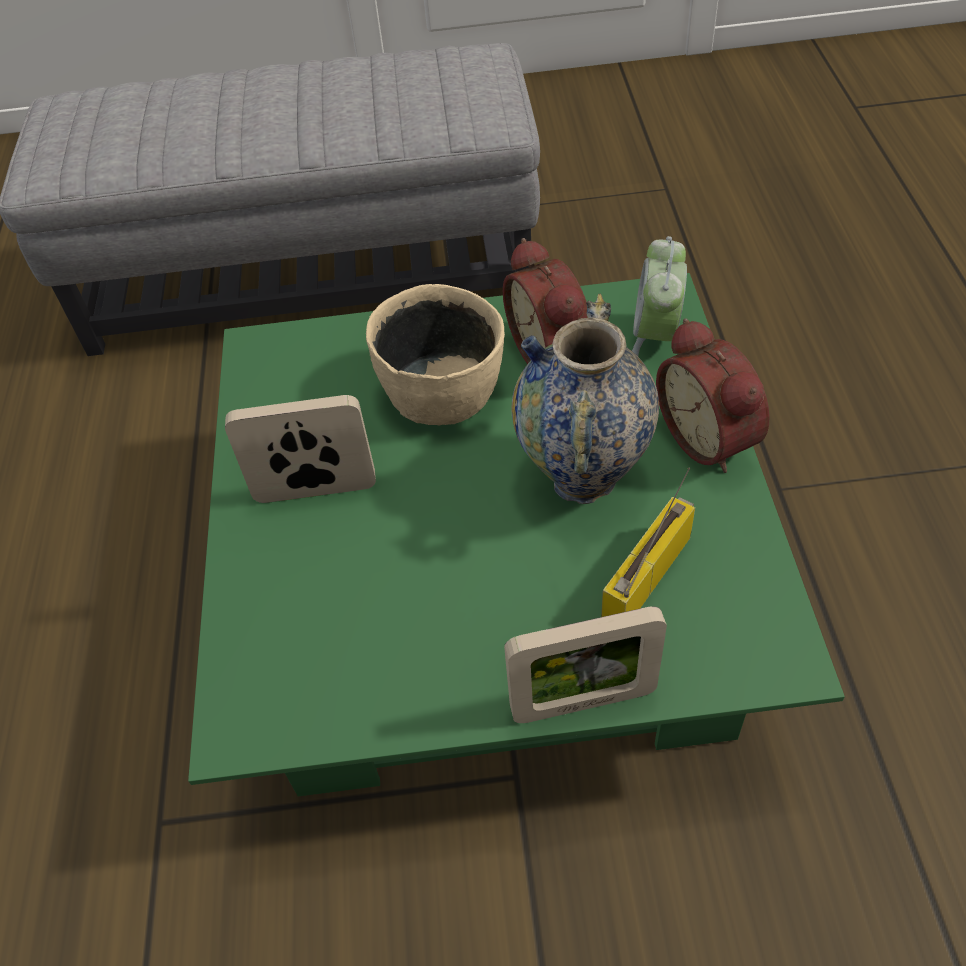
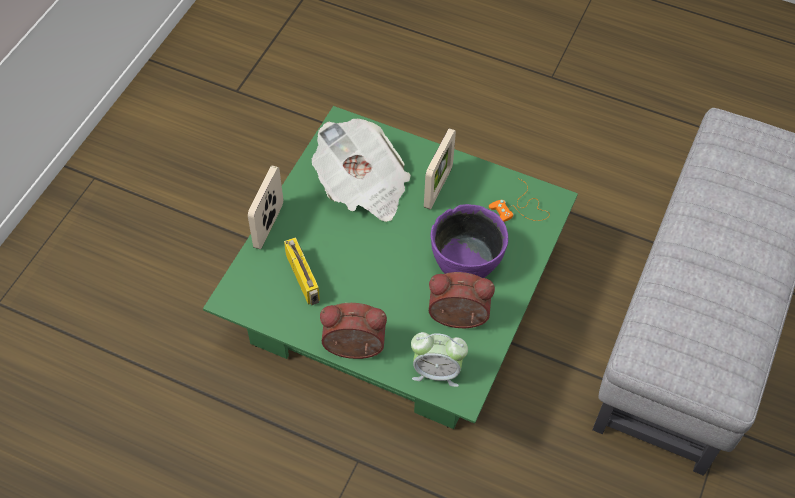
camera: 115 degrees right, 5 degrees up
(296, 374) = (520, 209): none -> orange game controller
(382, 600) = (363, 186): none -> newspaper
(442, 388) = (467, 261): beige bowl -> purple bowl
(583, 477) = (370, 286): vase -> none
(655, 336) = (437, 371): alarm clock -> alarm clock turned 150 degrees clockwise

